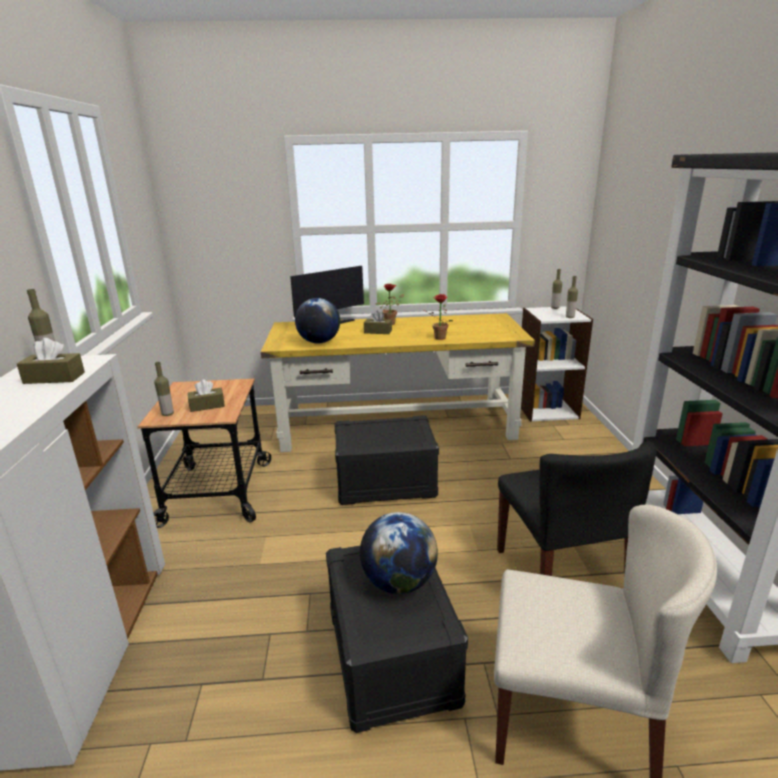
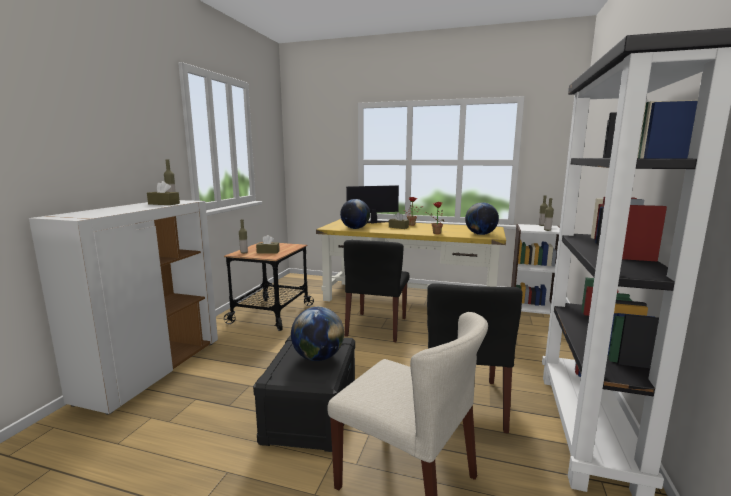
camera: 20 degrees right, 10 degrees down
(385, 483) = (377, 327): black storage box -> black chair
(495, 333) = (480, 234): none -> globe

